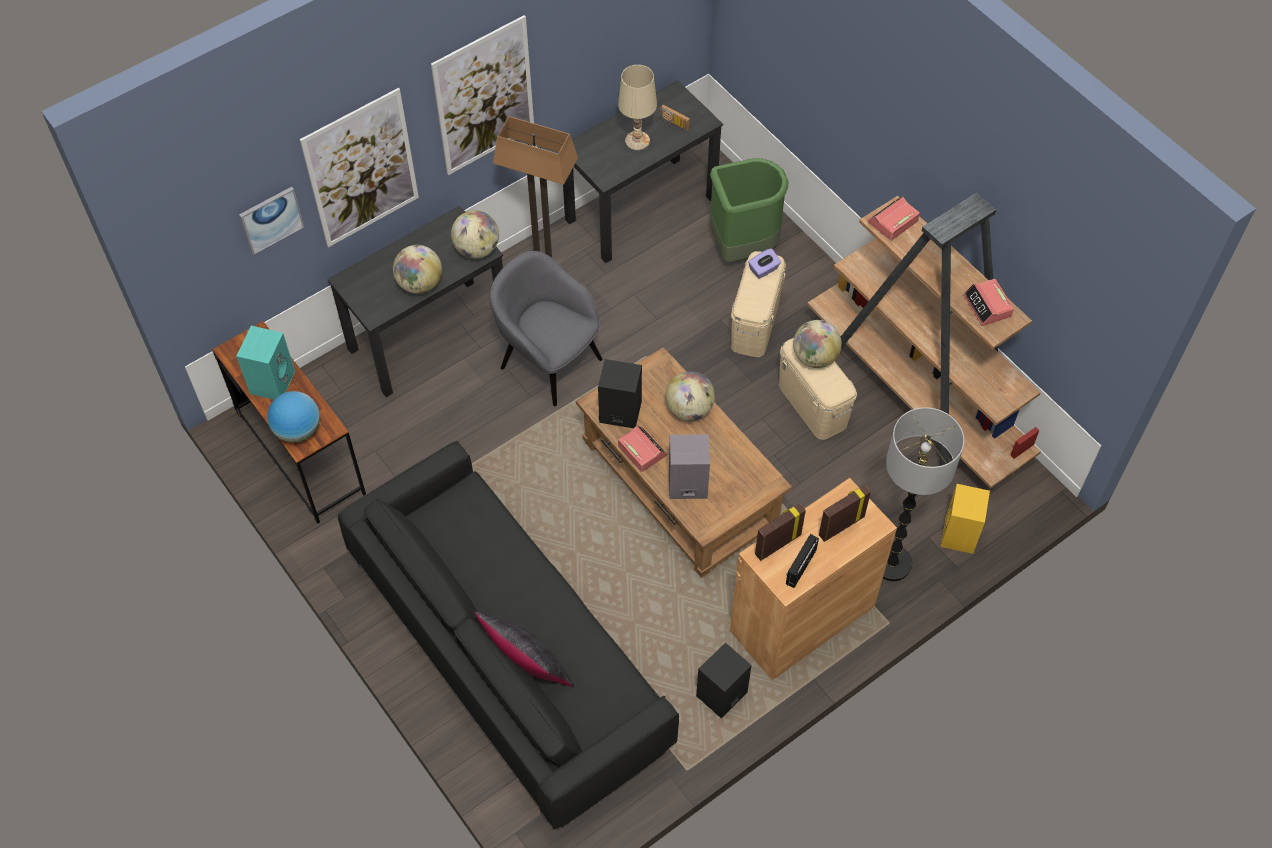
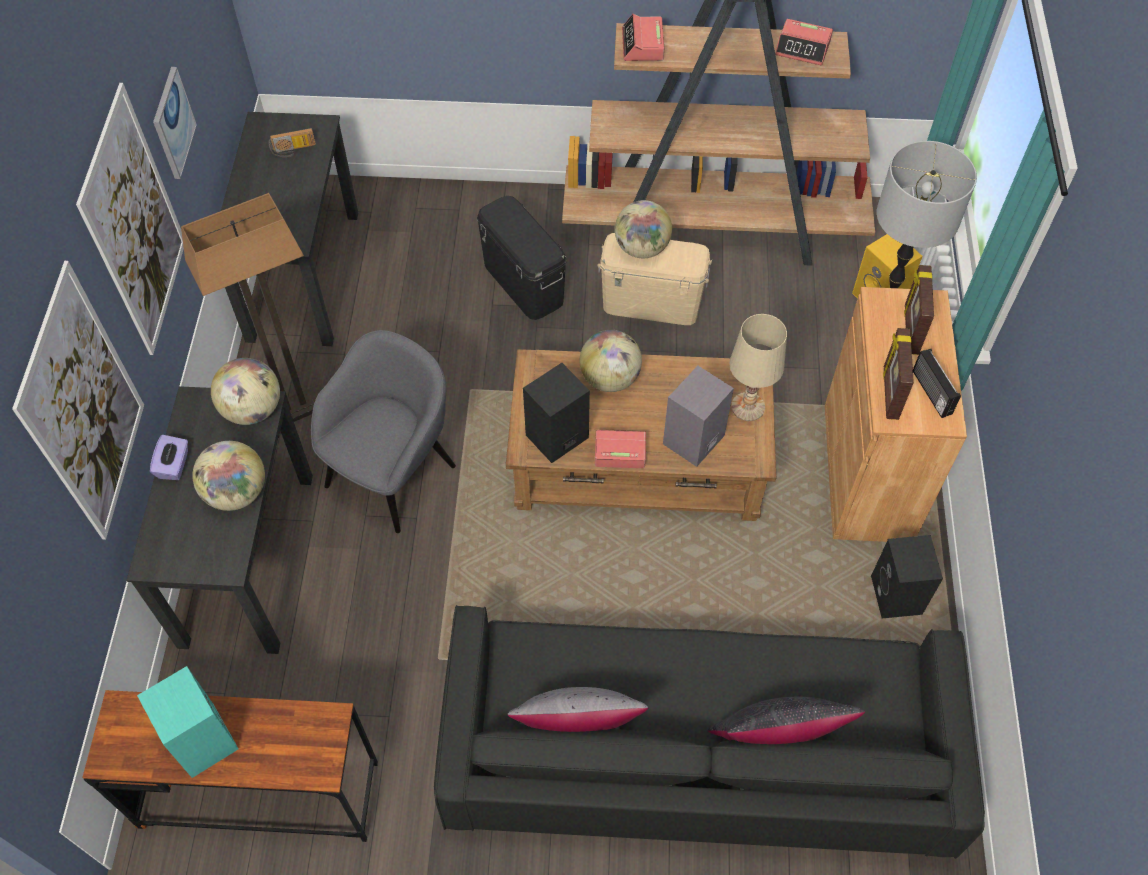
camera: 50 degrees left, 0 degrees up
(271, 219) = (40, 551): picture -> picture (173, 123)
(298, 430) = (297, 758): globe -> none
(446, 561) = (577, 729): none -> grey pillow
(549, 362) = (393, 473): grey armchair -> grey armchair turned 135 degrees clockwise
(637, 141) = (280, 189): beige table lamp -> beige table lamp (747, 407)
(742, 247) = (433, 233): green trash can -> none
(754, 323) = (523, 282): beige storage box -> black storage box
(764, 269) = (508, 217): purple tissue box -> purple tissue box (174, 465)

